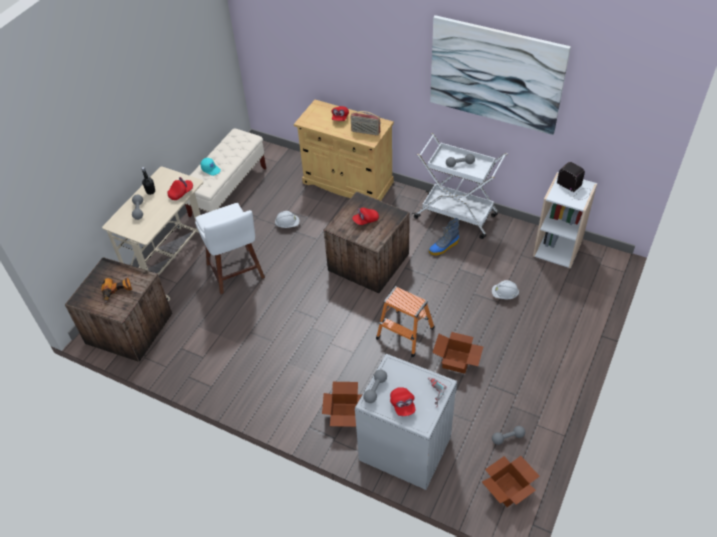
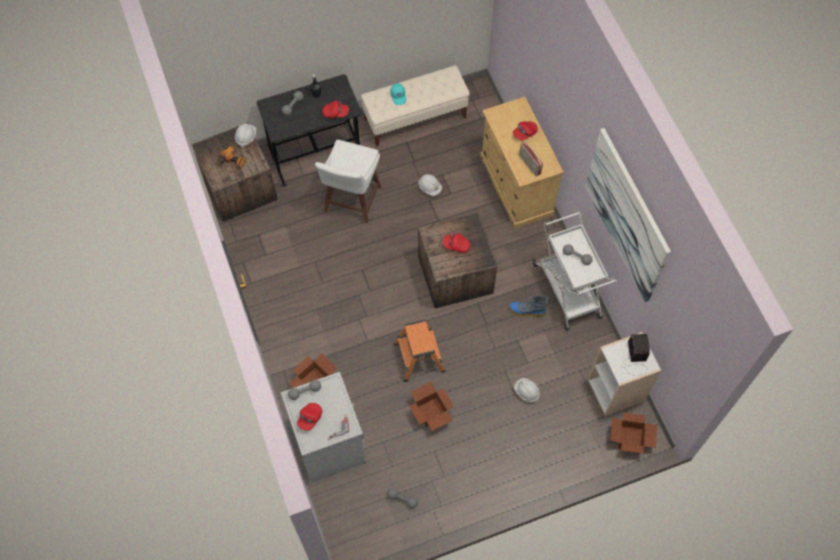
camera: 40 degrees right, 15 degrees up
(112, 267) = (246, 137): none -> white hard hat
(173, 263) = (316, 154): beige desk -> black desk
(509, 489) = (363, 533): cardboard box -> cardboard box (630, 439)

